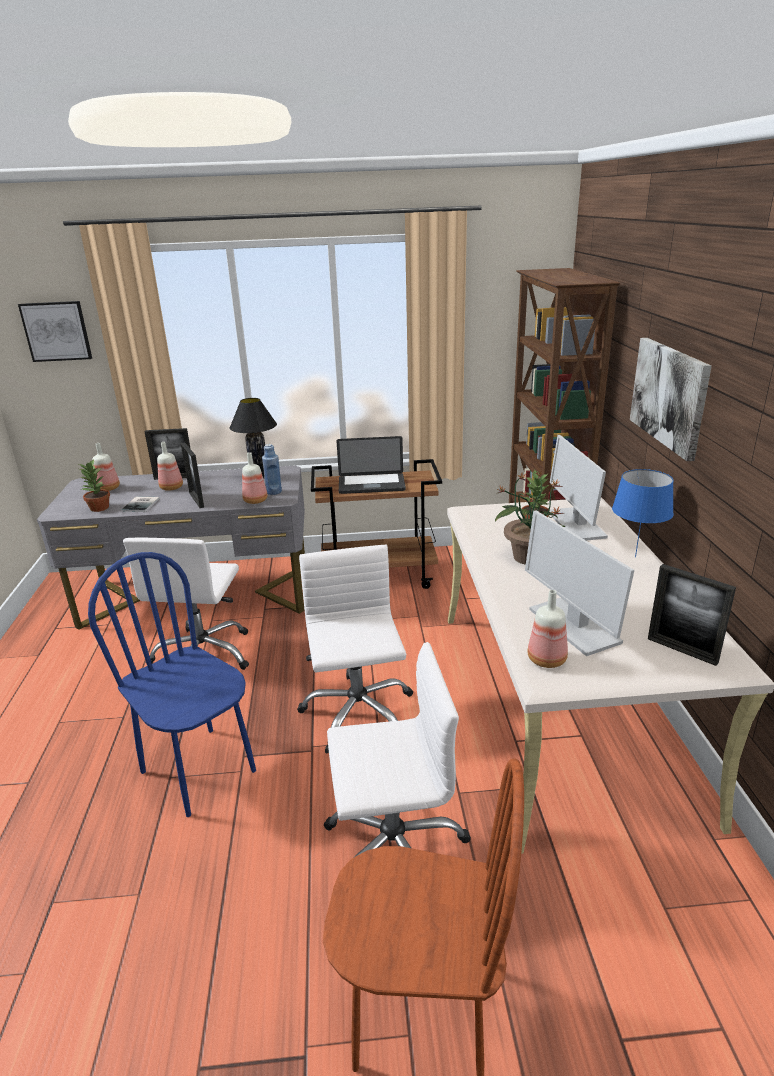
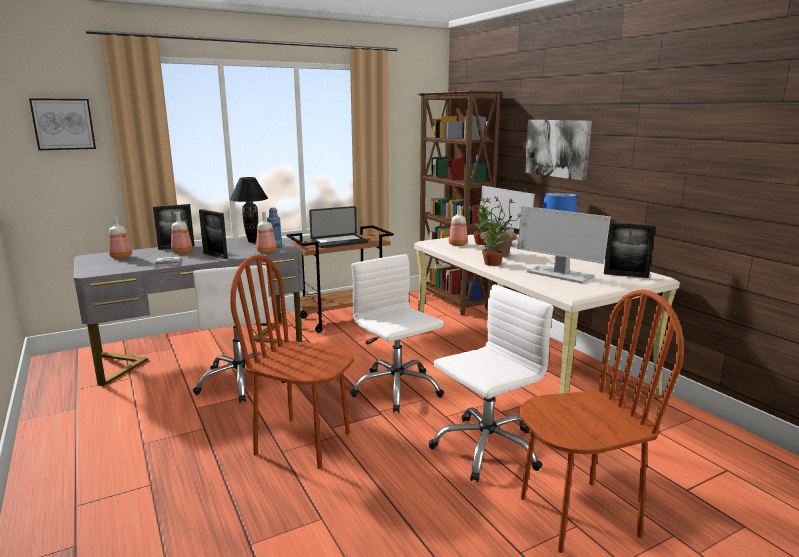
camera: 25 degrees left, 10 degrees down
(99, 508) = (129, 267): potted plant -> potted plant (492, 264)
(199, 770) = (303, 442): blue chair -> brown chair
(546, 659) = (562, 287): bottle -> bottle (457, 244)

